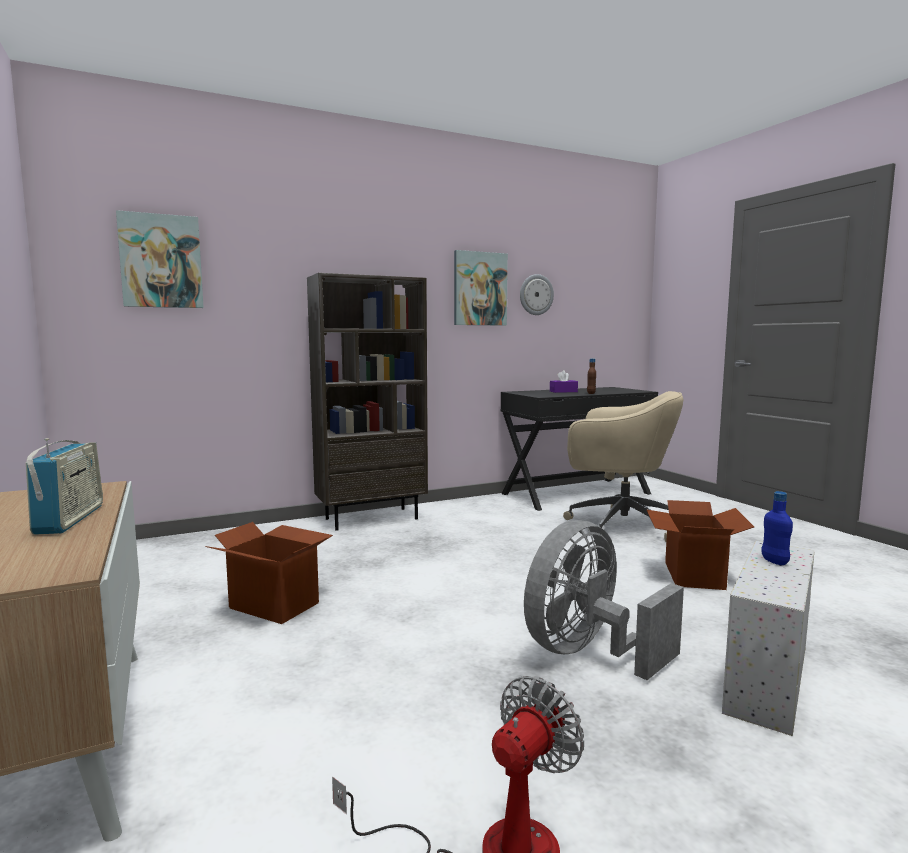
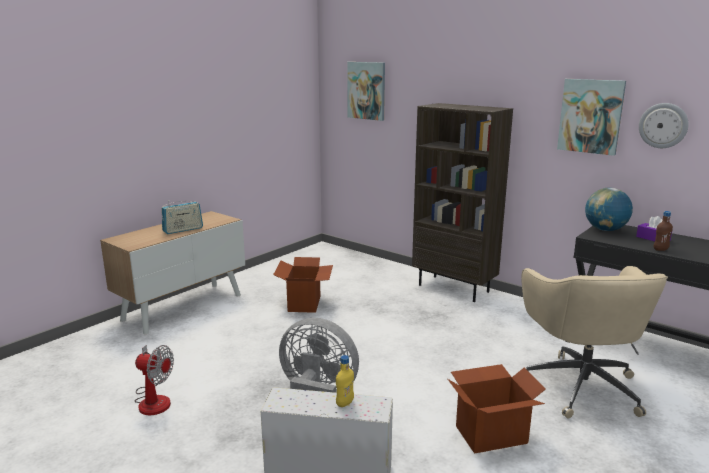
camera: 65 degrees right, 10 degrees up
(528, 393) = (605, 230): none -> globe
(774, 561) = (344, 403): blue bottle -> yellow bottle

